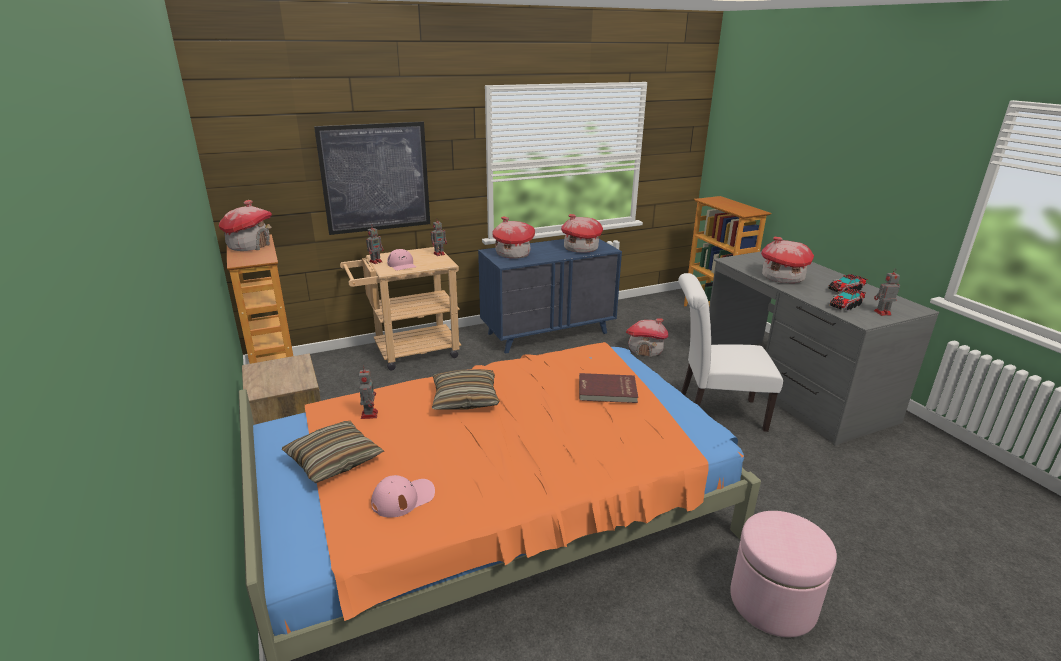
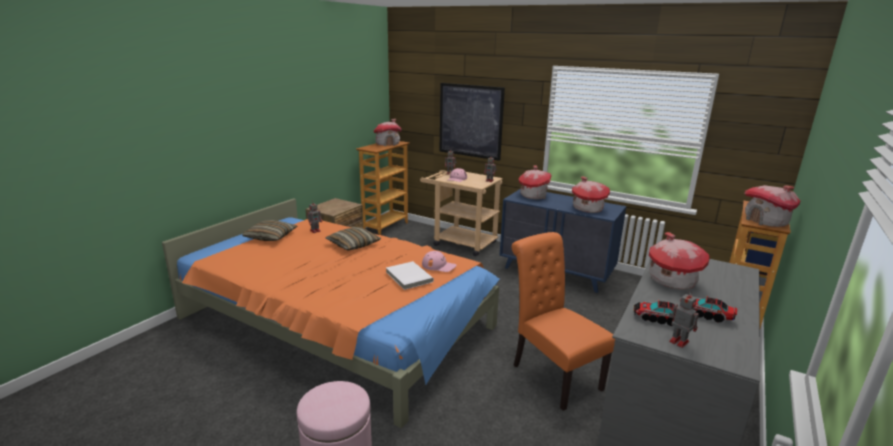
camera: 55 degrees right, 5 degrees down
(403, 498) = (252, 258): pink cap -> pink cap (439, 265)
(607, 391) = (408, 277): red book -> white book
(646, 350) = (601, 316): toy house -> toy house (766, 221)
(714, 413) = (552, 374): white chair -> orange chair

